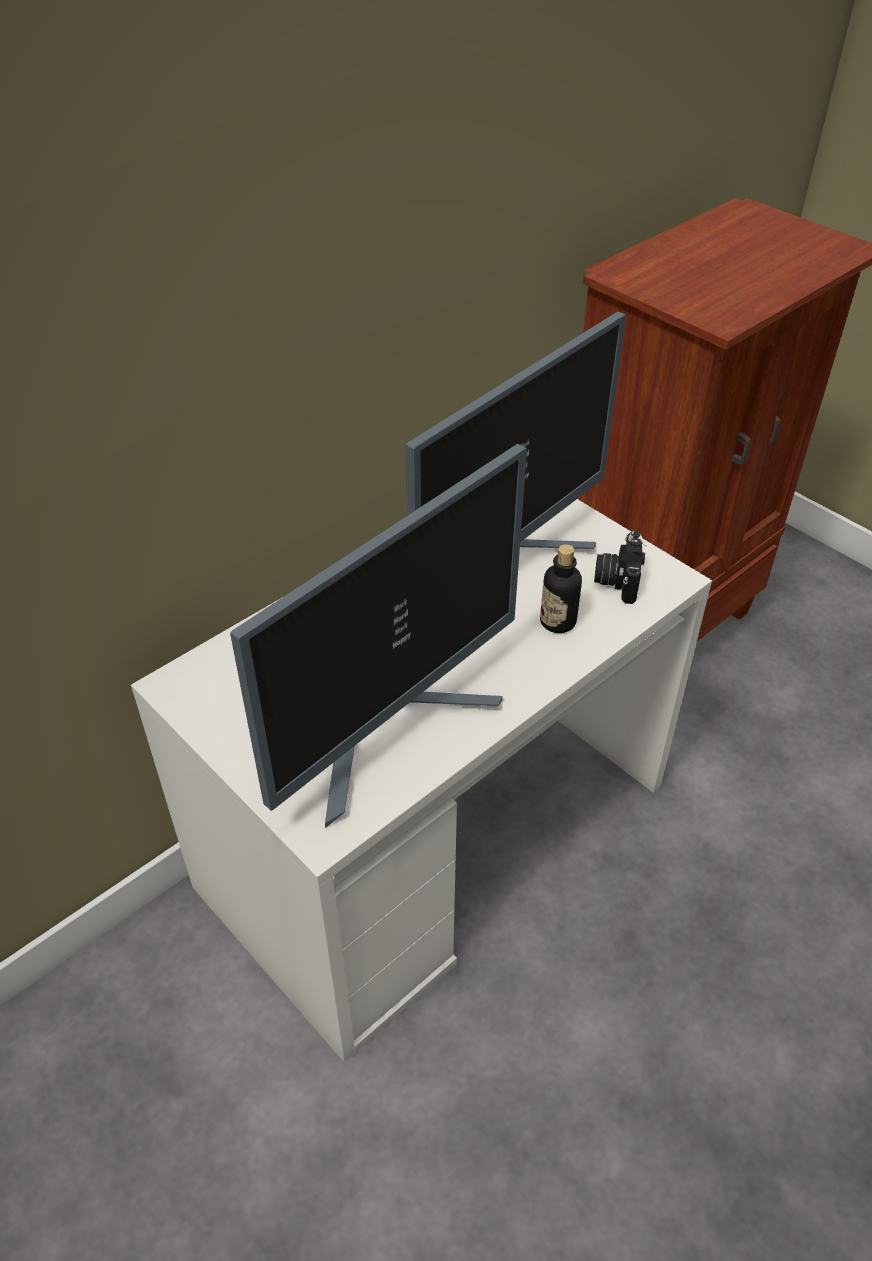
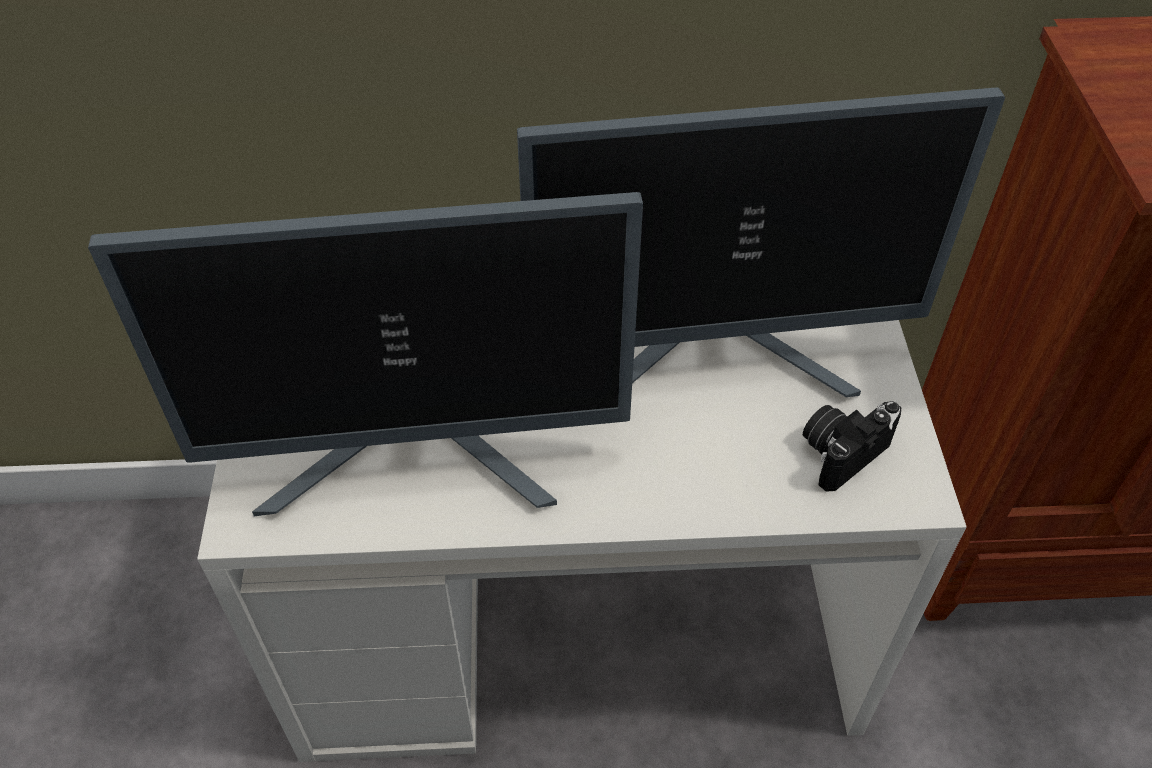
camera: 40 degrees right, 5 degrees up
(557, 622) = (714, 457): bottle -> none

